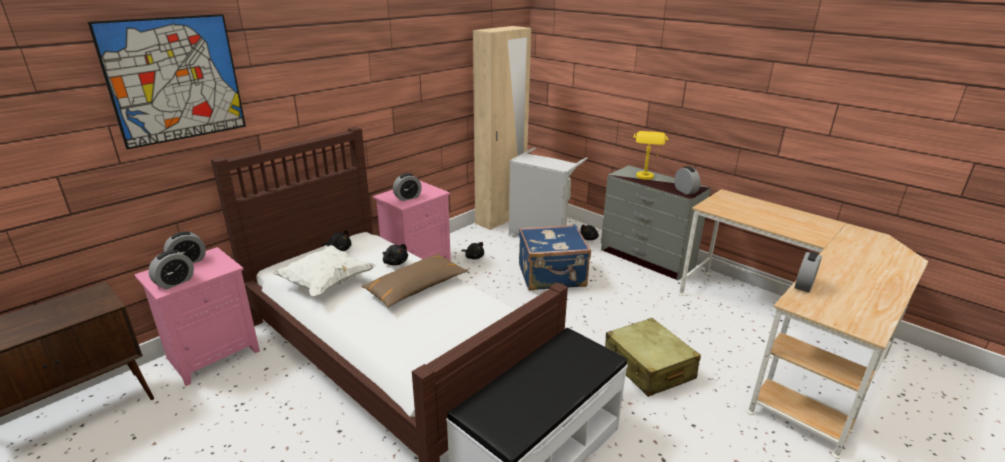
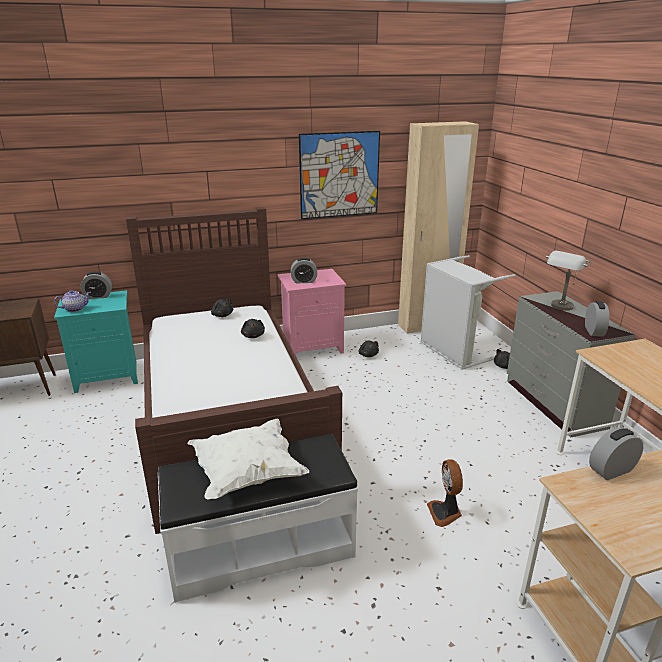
camera: 30 degrees right, 0 degrees up
(175, 80) = (103, 148): picture -> picture (339, 175)
(175, 282) = (75, 309): alarm clock -> teapot
(213, 354) = (108, 376): pink nightstand -> turquoise nightstand
(326, 283) = (185, 339): white pillow -> white pillow (247, 474)
(416, 288) = (247, 361): brown pillow -> none
(552, 276) = (428, 393): blue suitcase -> none
(645, 178) = (559, 308): yellow table lamp -> grey table lamp
(648, 367) = (445, 513): beige suitcase -> fan

